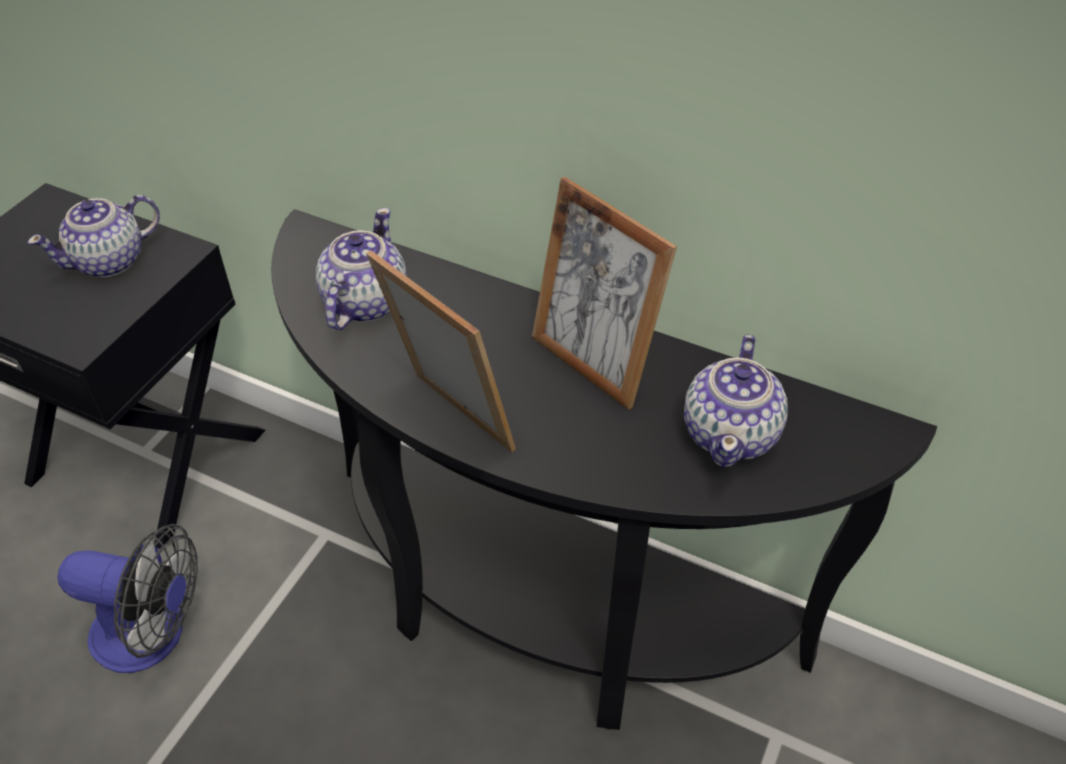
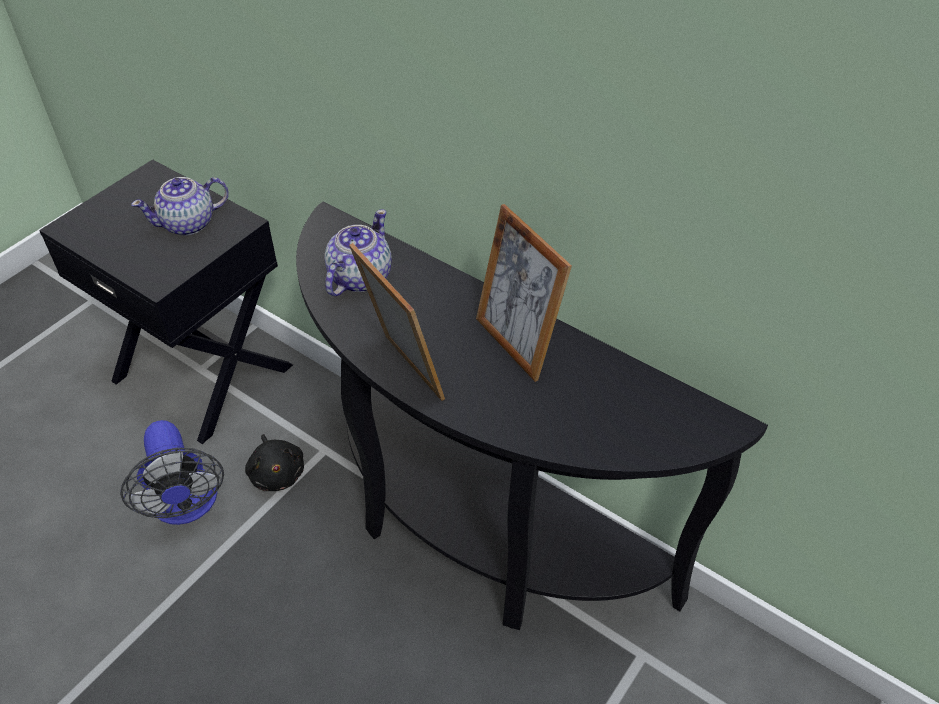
camera: 10 degrees right, 0 degrees up
(153, 635) = (186, 506): fan -> fan turned 45 degrees clockwise
(268, 573) = (277, 473): none -> black plush toy
(731, 433) = (607, 409): teapot -> none

